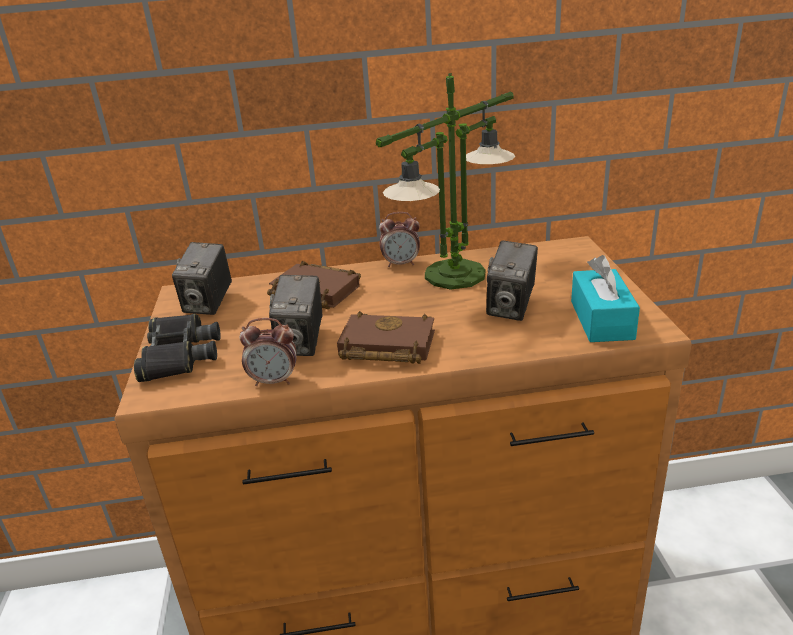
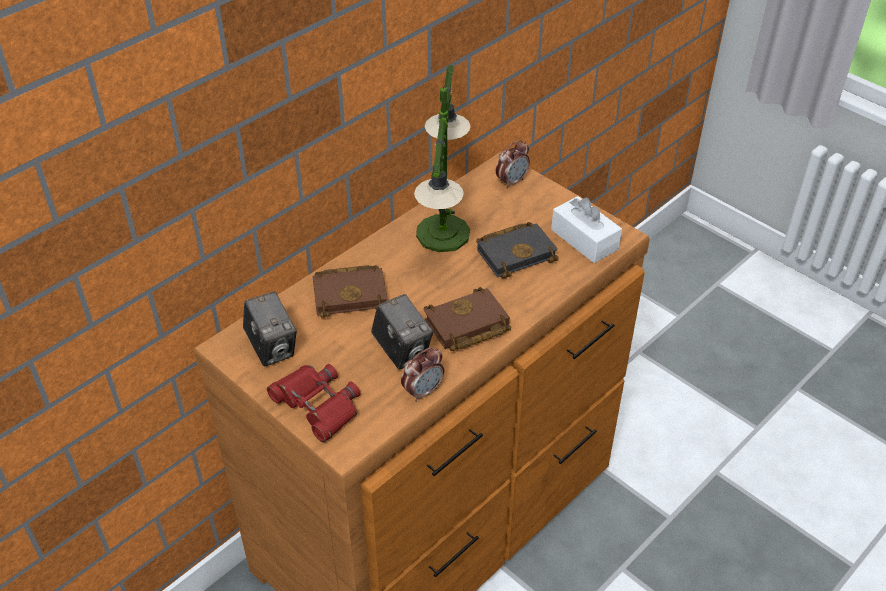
camera: 40 degrees left, 15 degrees up
(179, 355) = (317, 405): black binoculars -> red binoculars
(401, 264) = (386, 238): alarm clock -> alarm clock (511, 181)
(511, 308) = (517, 252): camera -> black book
(601, 320) = (584, 239): turquoise tissue box -> white tissue box

